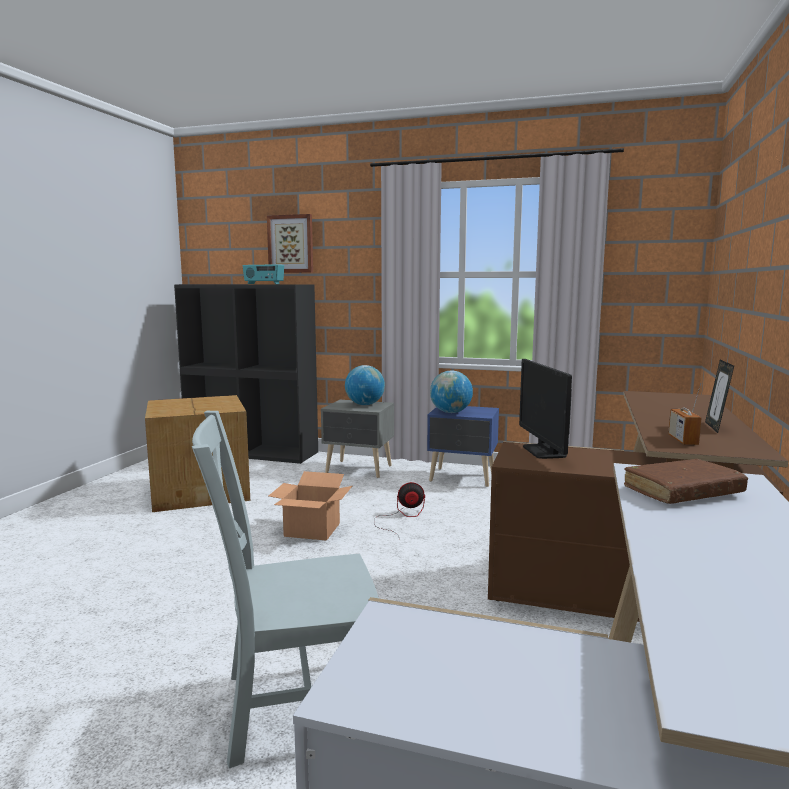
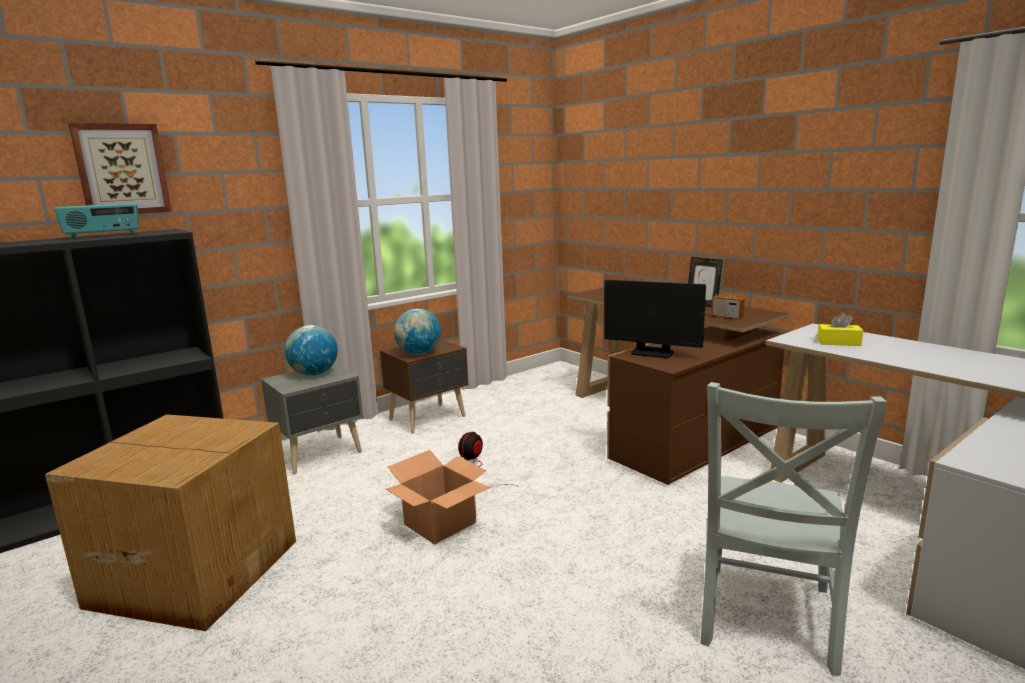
camera: 55 degrees left, 5 degrees up
(463, 478) = (429, 418): blue nightstand -> brown nightstand
(682, 492) = (838, 342): brown book -> yellow tissue box

